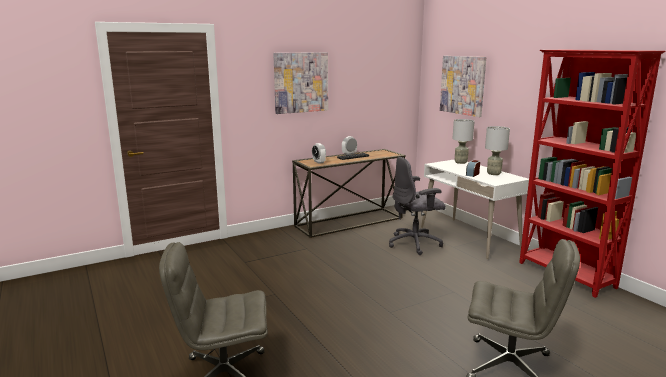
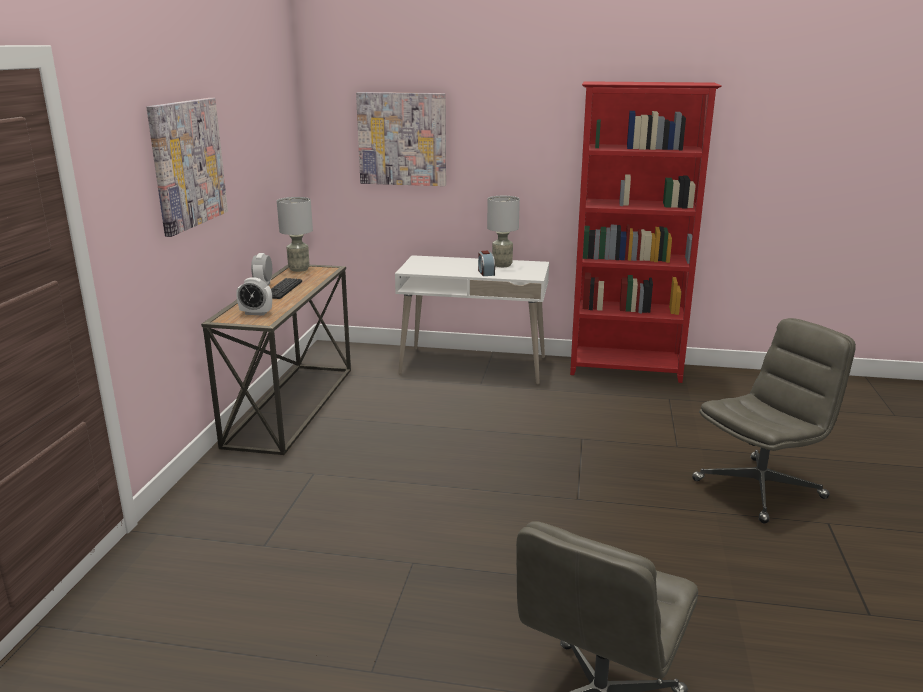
camera: 50 degrees left, 5 degrees up
(415, 243) = (435, 399): grey office chair -> none
(460, 162) = (429, 259): grey table lamp -> grey table lamp (298, 269)

